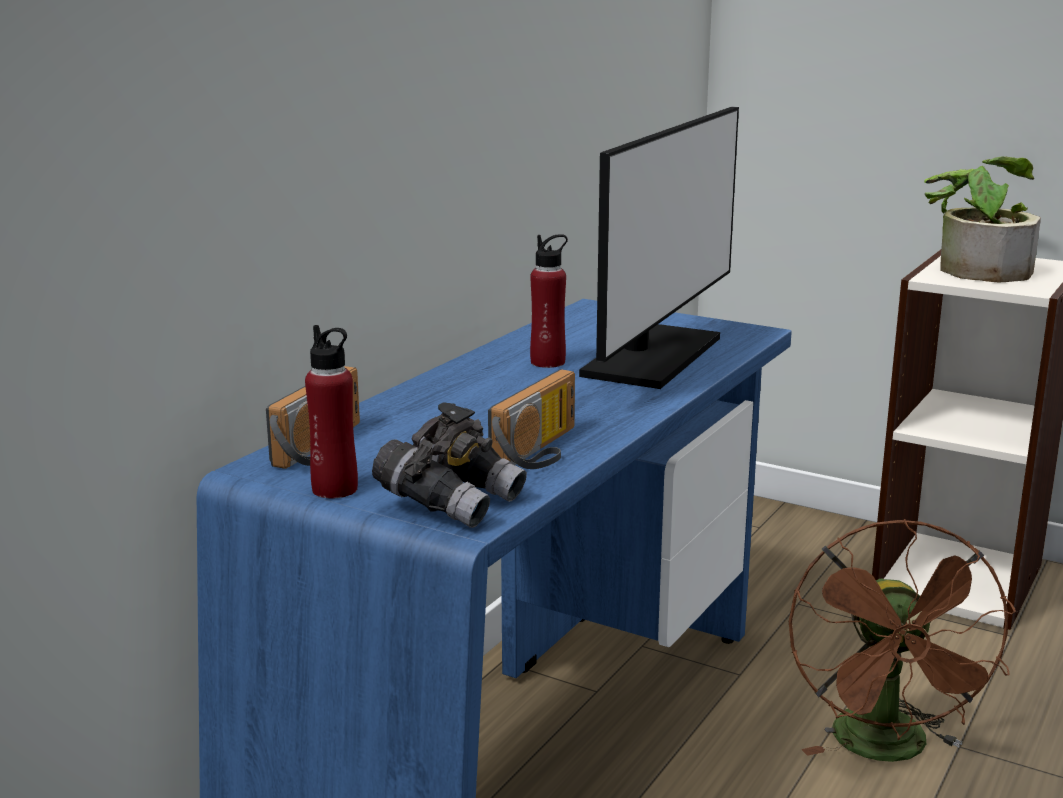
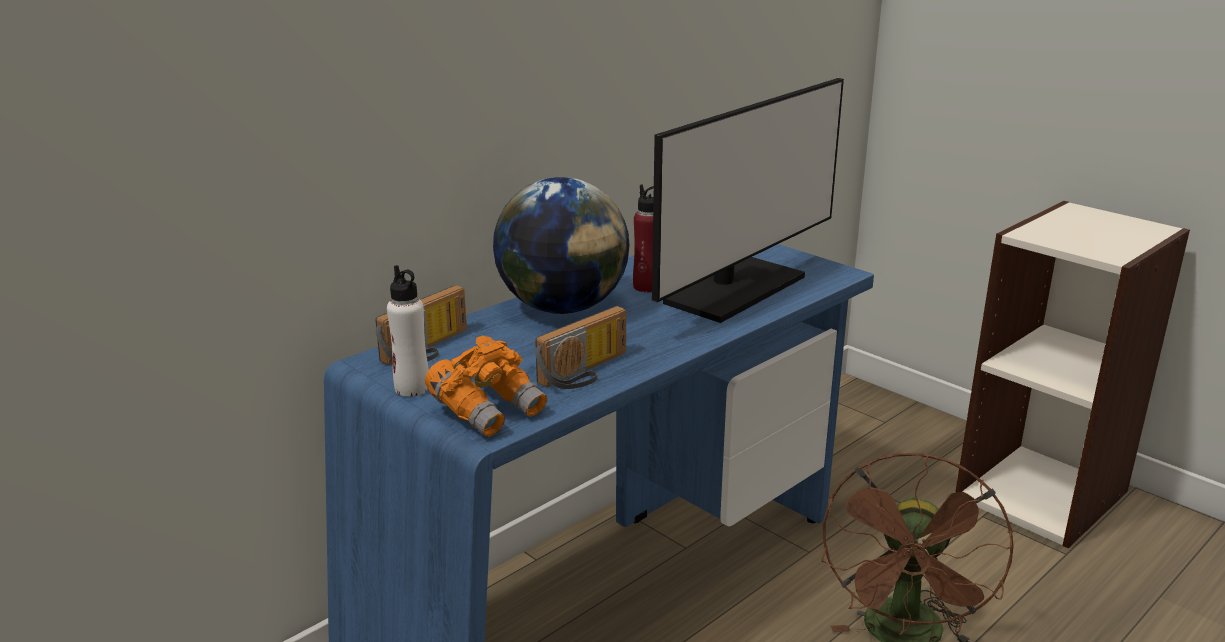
camera: 15 degrees right, 5 degrees up
(335, 489) = (412, 388): red bottle -> white bottle
(451, 501) = (488, 410): grey binoculars -> orange binoculars
(462, 391) = (562, 307): none -> globe
(976, 268) = (1076, 227): potted plant -> none

